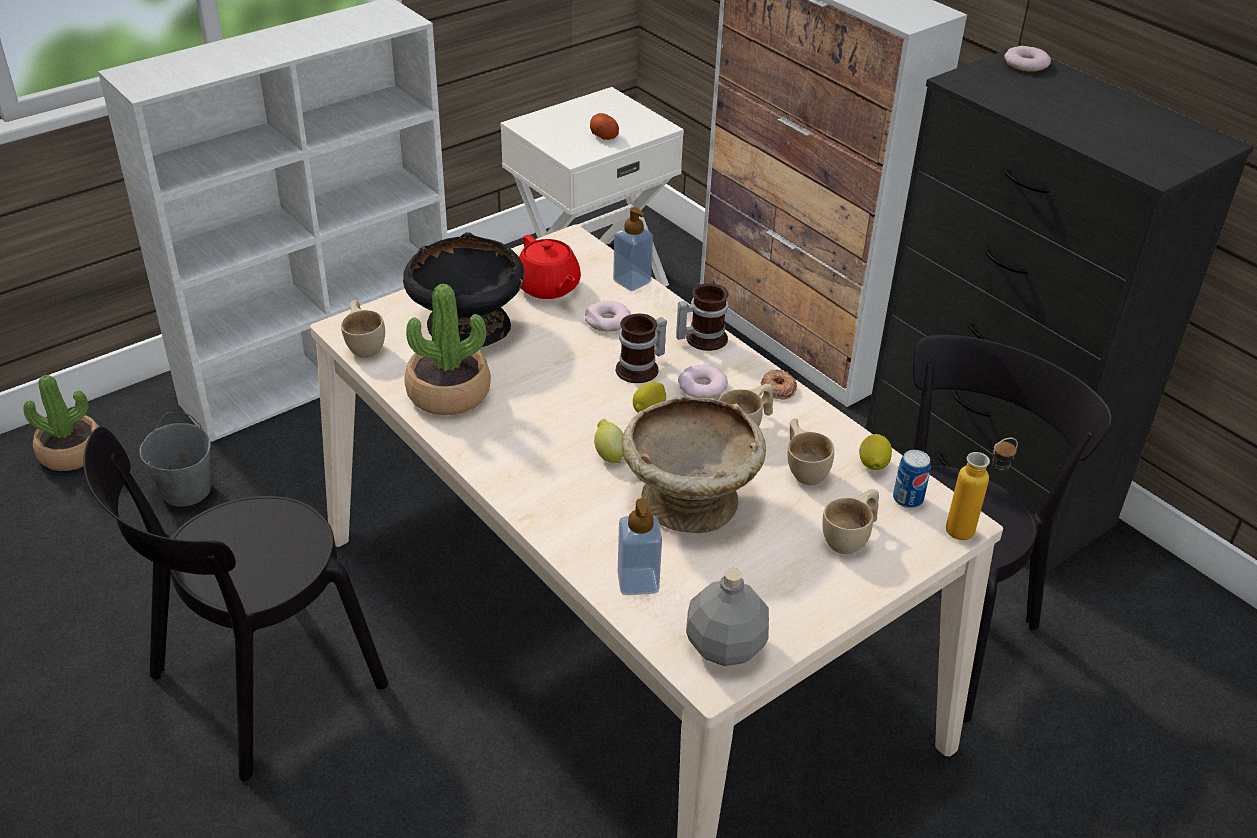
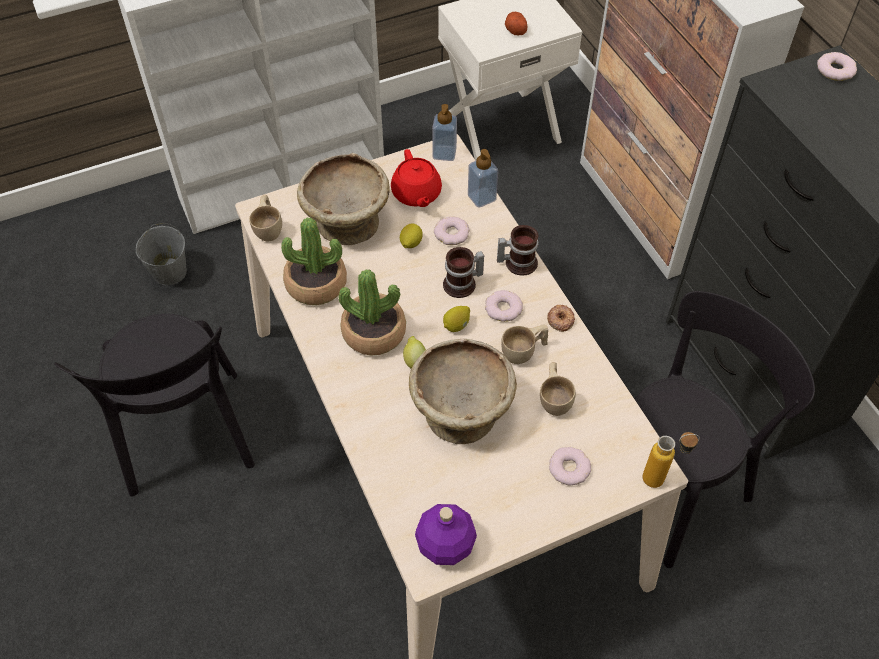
camera: 15 degrees right, 15 degrees up
(72, 453) = (100, 228): potted plant -> potted plant (374, 332)
(258, 686) = (186, 439): black chair -> black chair turned 75 degrees counterclockwise
(467, 324) = (346, 221): black bowl -> beige bowl
(638, 582) = (401, 477): soap dispenser -> soap dispenser (444, 153)
(724, 646) = (444, 544): grey bottle -> purple bottle
(851, 537) = (569, 468): beige cup -> donut
(872, 465) = (608, 405): lemon -> lemon (410, 243)
(907, 499) = (623, 442): can -> none

